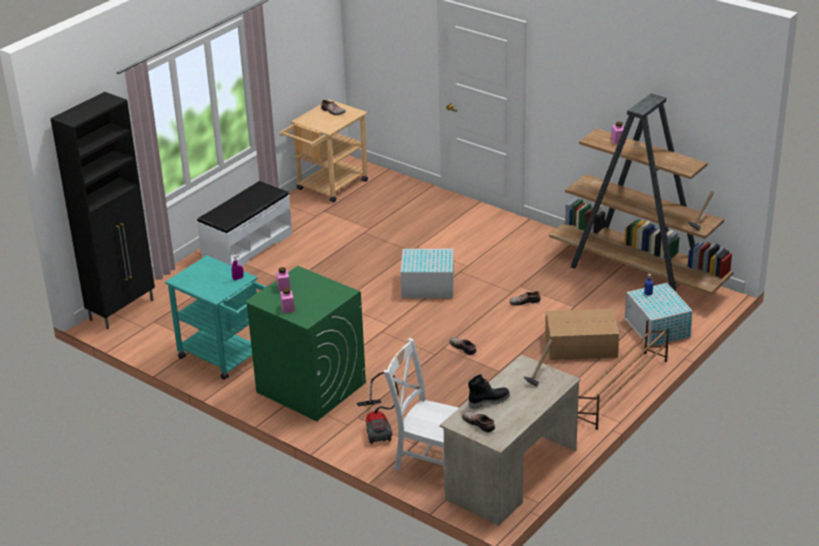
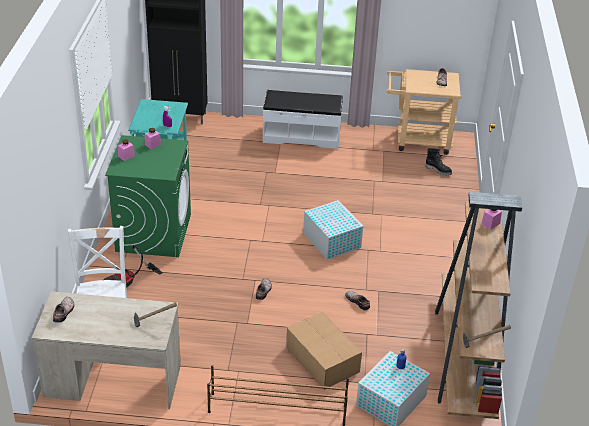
camera: 55 degrees right, 5 degrees up
(488, 401) = (98, 306): black boot -> black boot (438, 170)

